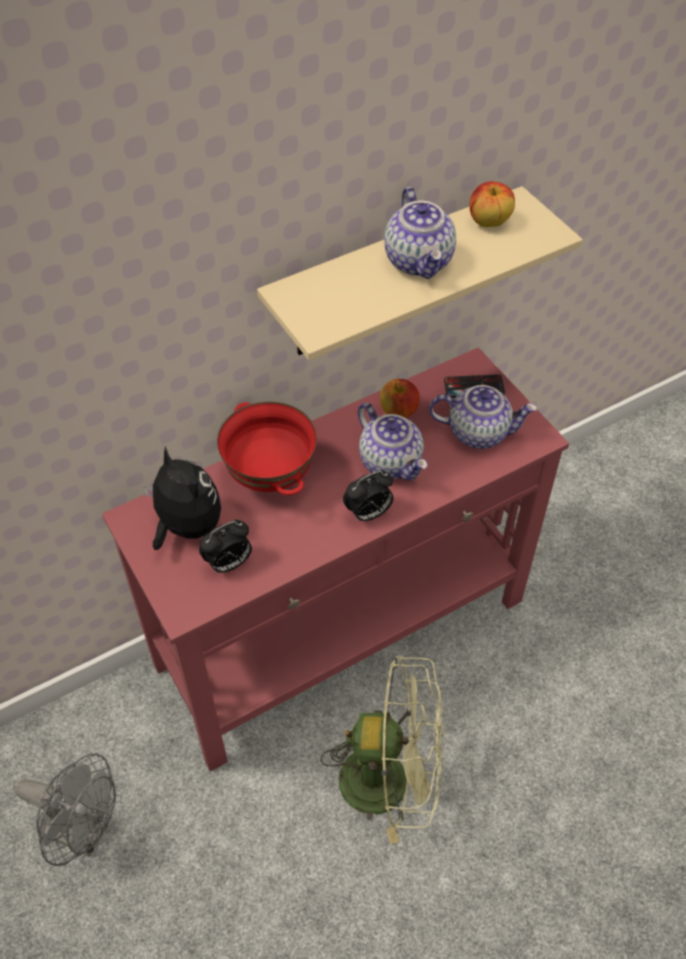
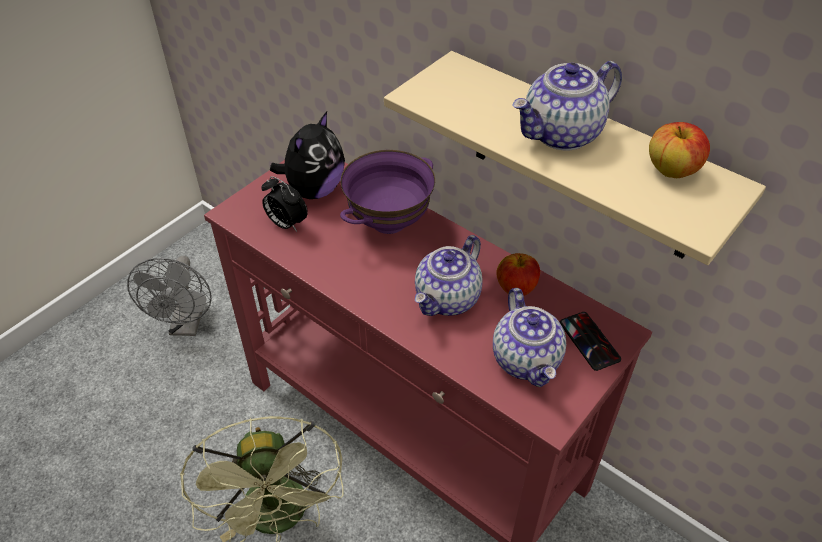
camera: 70 degrees right, 5 degrees down
(269, 477) = (388, 221): red bowl -> purple bowl
(368, 513) = (377, 298): alarm clock -> none

